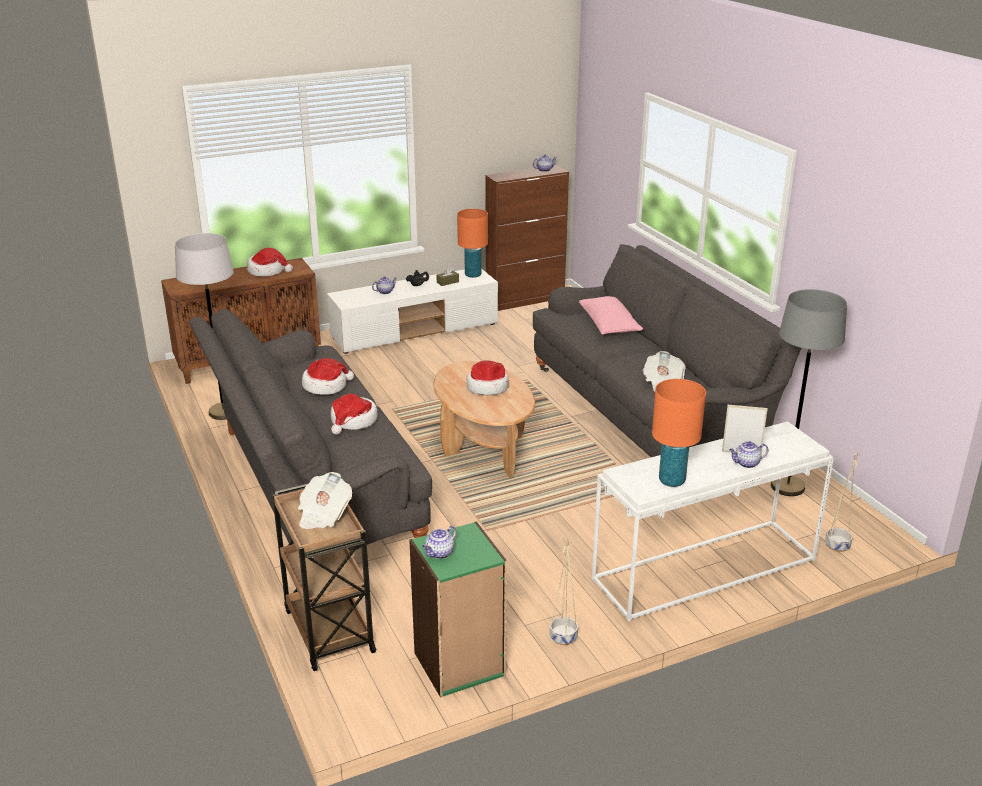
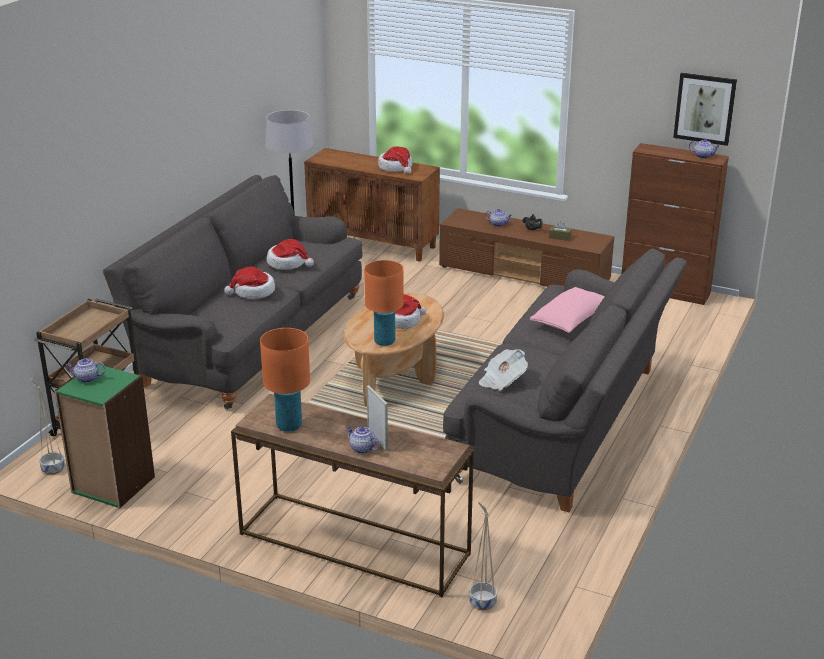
camera: 50 degrees right, 0 degrees up
(323, 514) = (92, 325): newspaper -> none
(415, 331) = (525, 274): white tv stand -> brown tv stand
(473, 275) = (592, 240): orange table lamp -> orange table lamp (384, 342)
(532, 129) = (705, 108): none -> picture
(563, 637) = (187, 513): beige planter -> beige planter (52, 469)
(704, 570) = (351, 544): white console table -> brown console table
(787, 487) = (546, 541): grey floor lamp -> none

